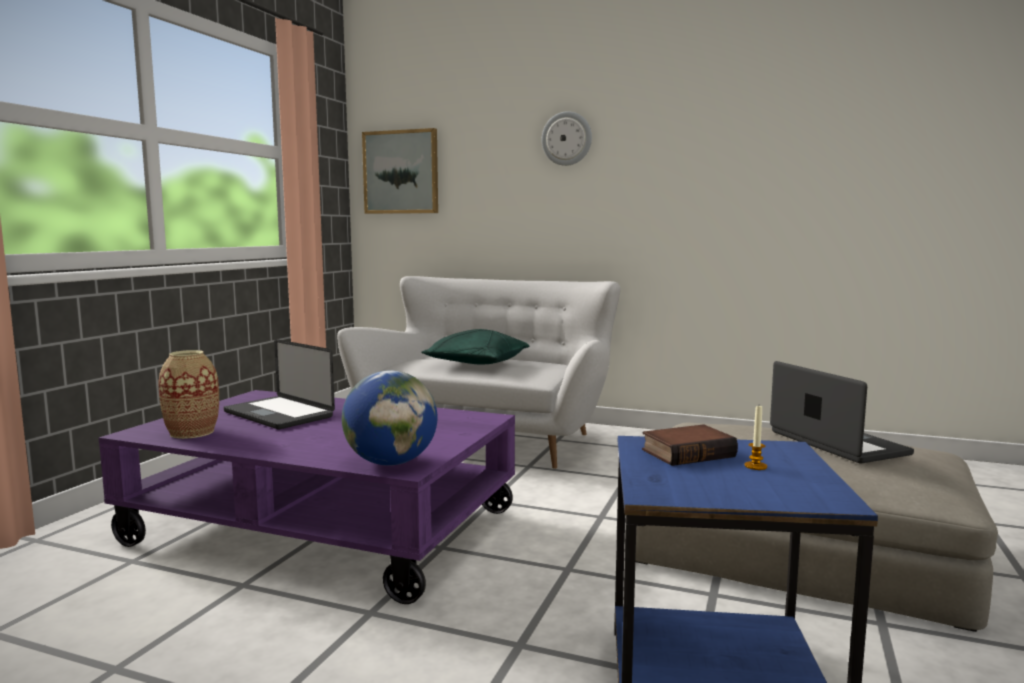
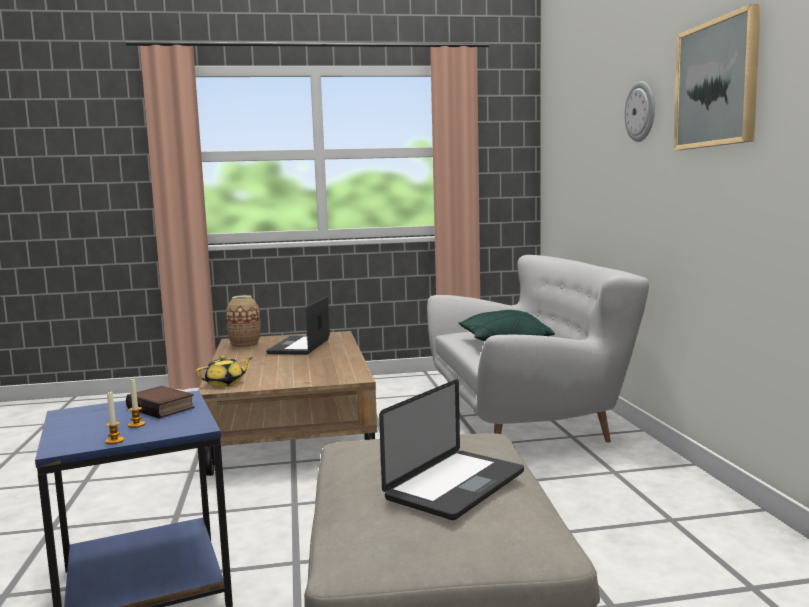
camera: 60 degrees right, 0 degrees up
(324, 527) = (292, 428): purple coffee table -> brown coffee table
(391, 463) = (225, 383): globe -> yellow teapot
(401, 172) = (559, 156): picture -> picture (717, 84)
(820, 478) = (114, 441): none -> candle

